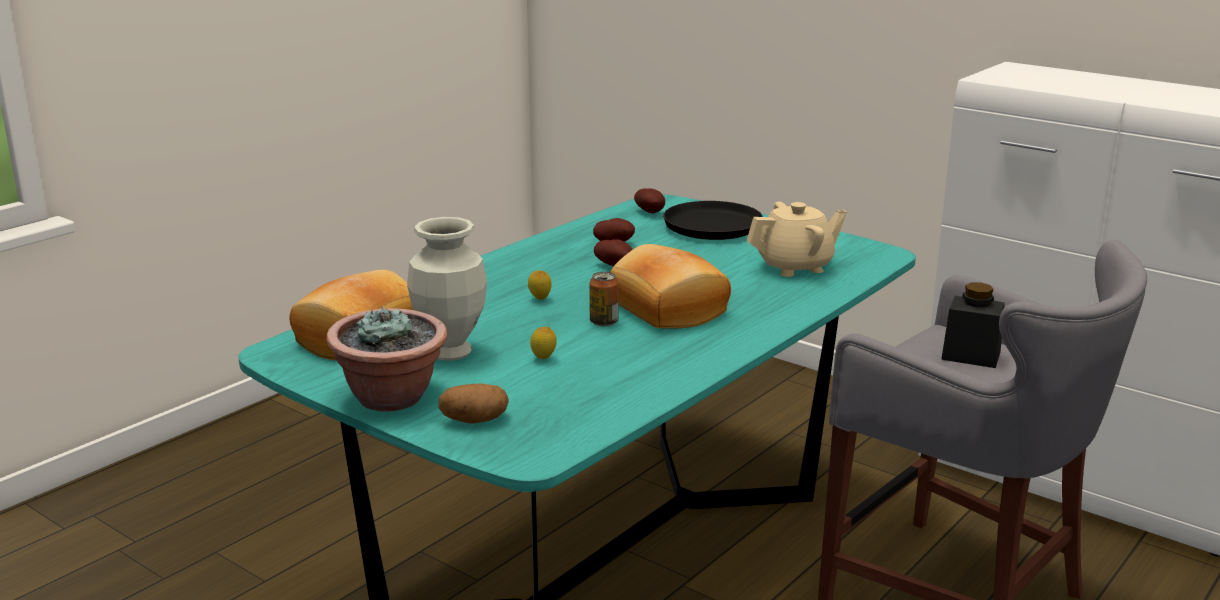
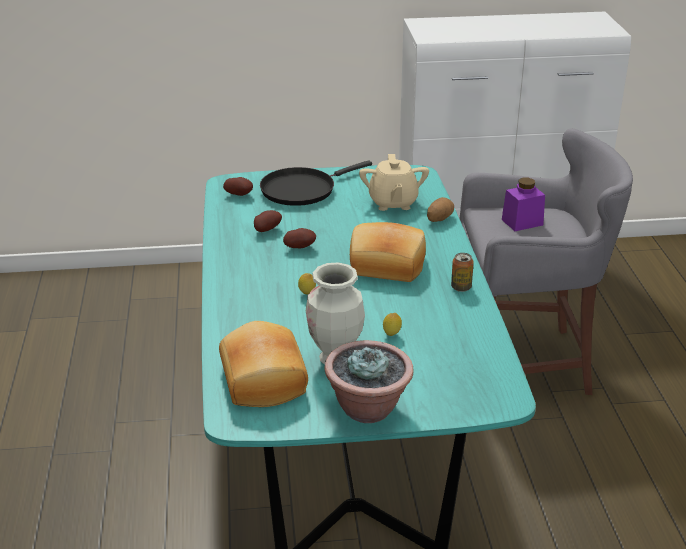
camera: 45 degrees left, 10 degrees up
(474, 420) = (438, 395): potato -> potato (439, 219)
(604, 322) = (372, 292): can -> can (461, 287)
(795, 267) = (393, 203): beige teapot -> beige teapot turned 150 degrees clockwise
(971, 355) = (522, 222): black jar -> purple jar

